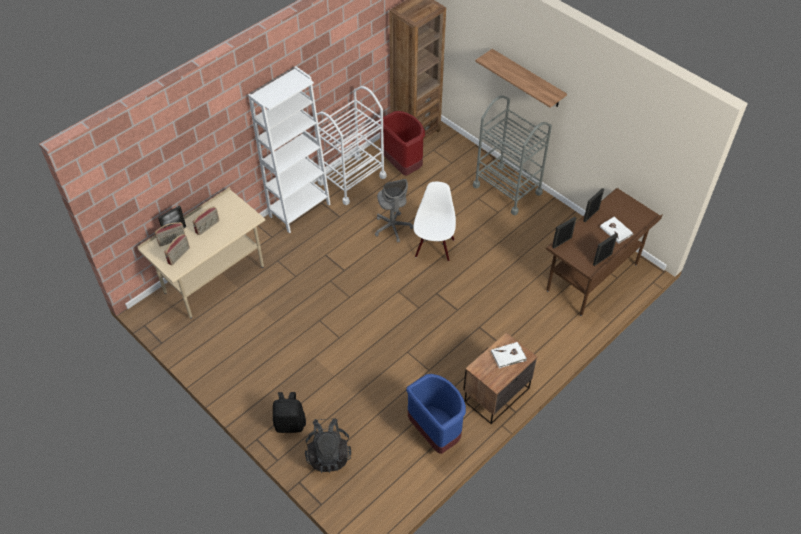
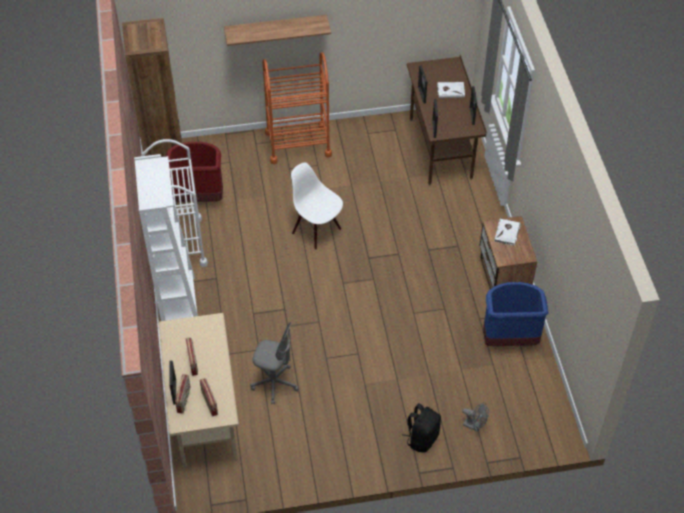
camera: 55 degrees left, 0 degrees up
(328, 454) = (475, 426): black backpack -> grey fan
(392, 228) = (267, 246): grey office chair -> grey office chair (274, 383)
(507, 189) = (298, 144): grey cart -> orange cart

